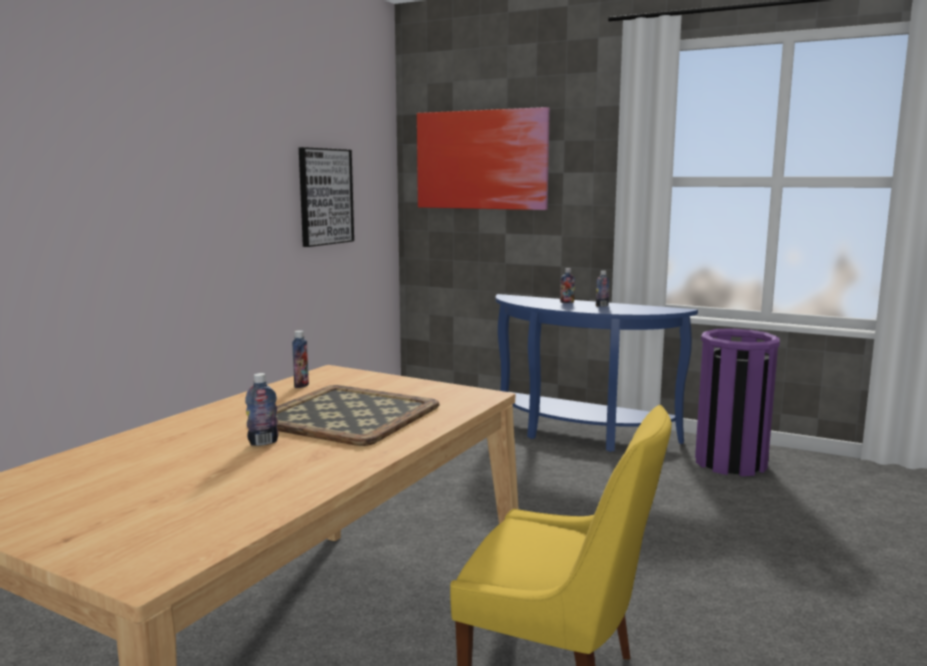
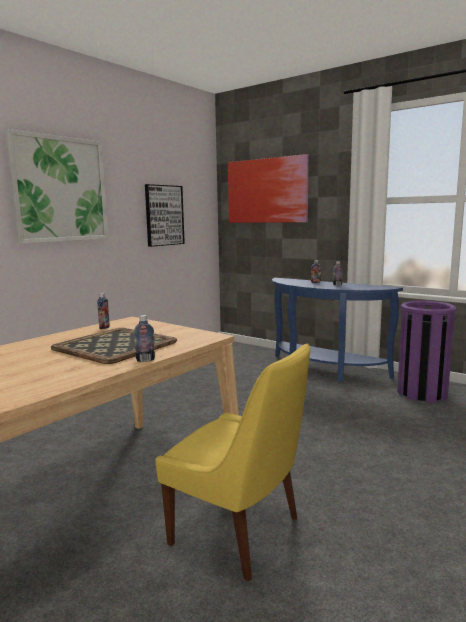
camera: 10 degrees right, 0 degrees up
(179, 157) = (60, 189): none -> picture
(263, 442) = (49, 359): bottle -> bottle (145, 360)

